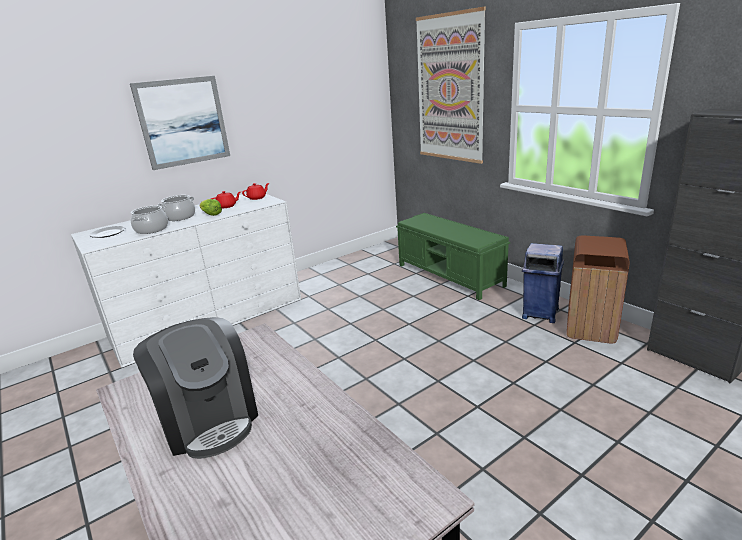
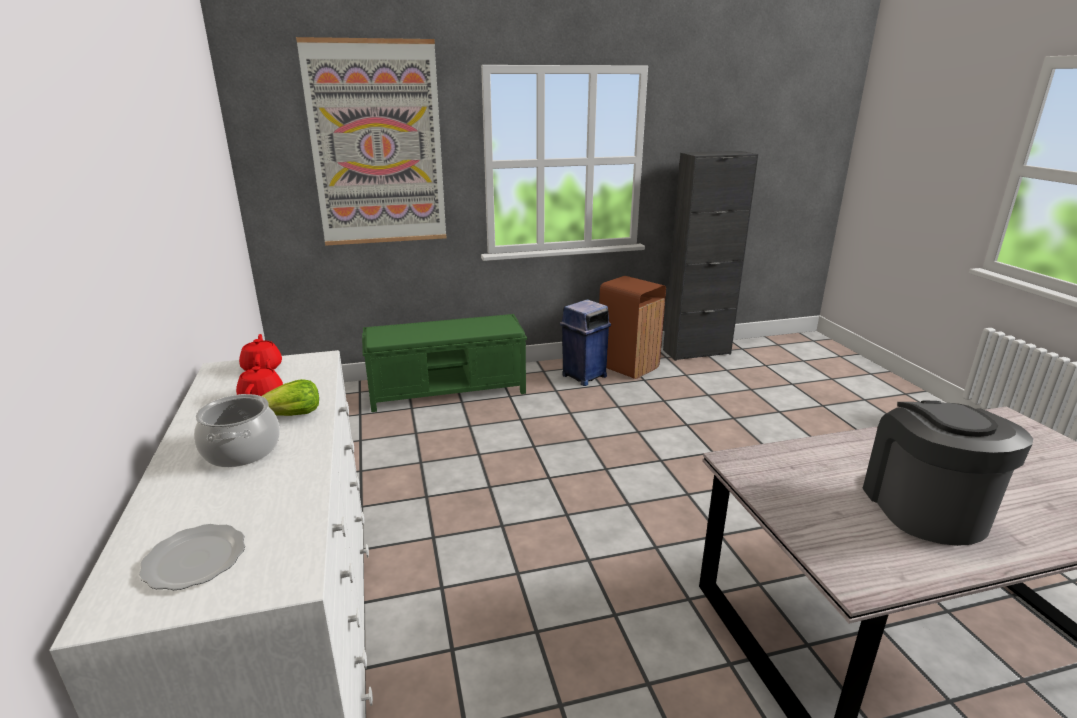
camera: 70 degrees left, 0 degrees up
(151, 229) = (281, 488): cooking pot -> none
(183, 122) = (113, 233): picture -> none
(209, 420) = (924, 507): coffee machine -> coffee machine turned 75 degrees counterclockwise

